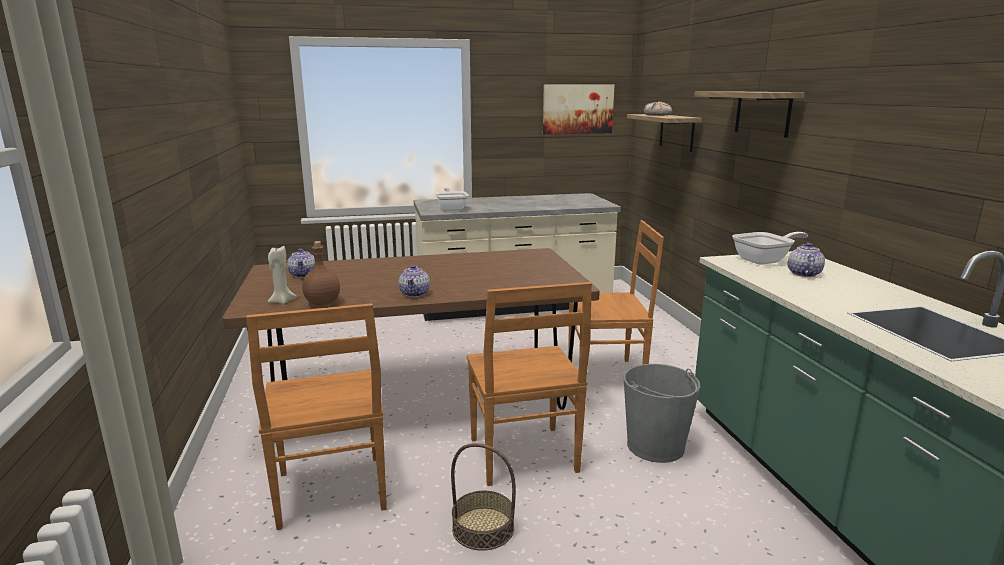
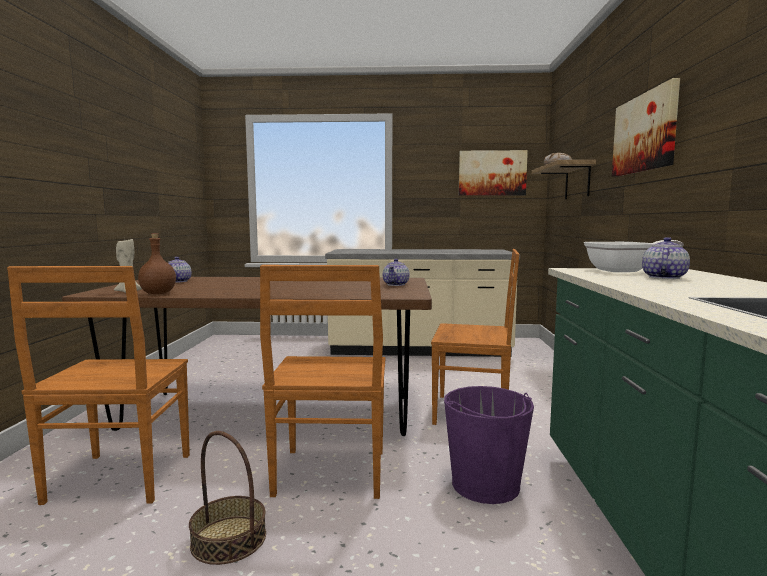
camera: 15 degrees right, 10 degrees down
(415, 293) = (247, 293): teapot -> teapot (396, 284)
(451, 209) = (358, 252): frying pan -> none
(655, 446) = (485, 485): grey bucket -> purple bucket
(762, 113) = (645, 133): shelf -> picture

